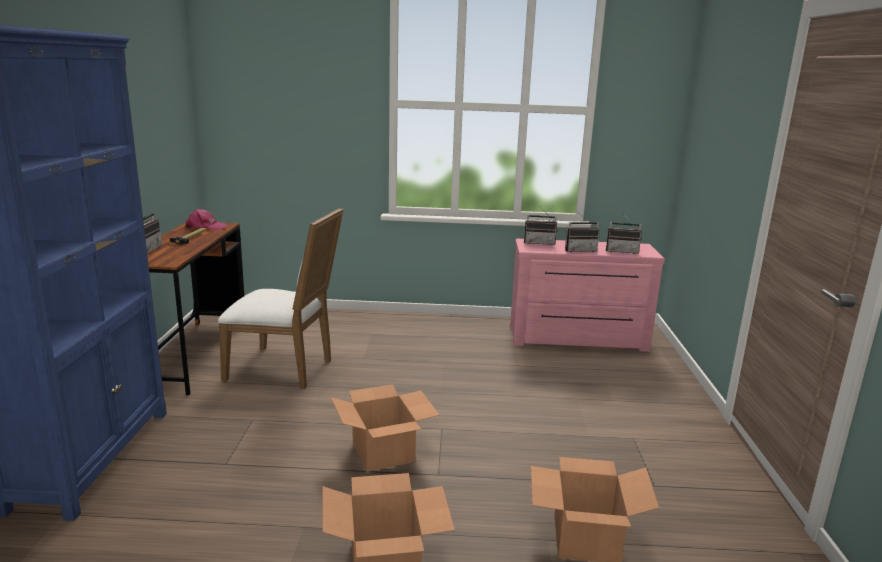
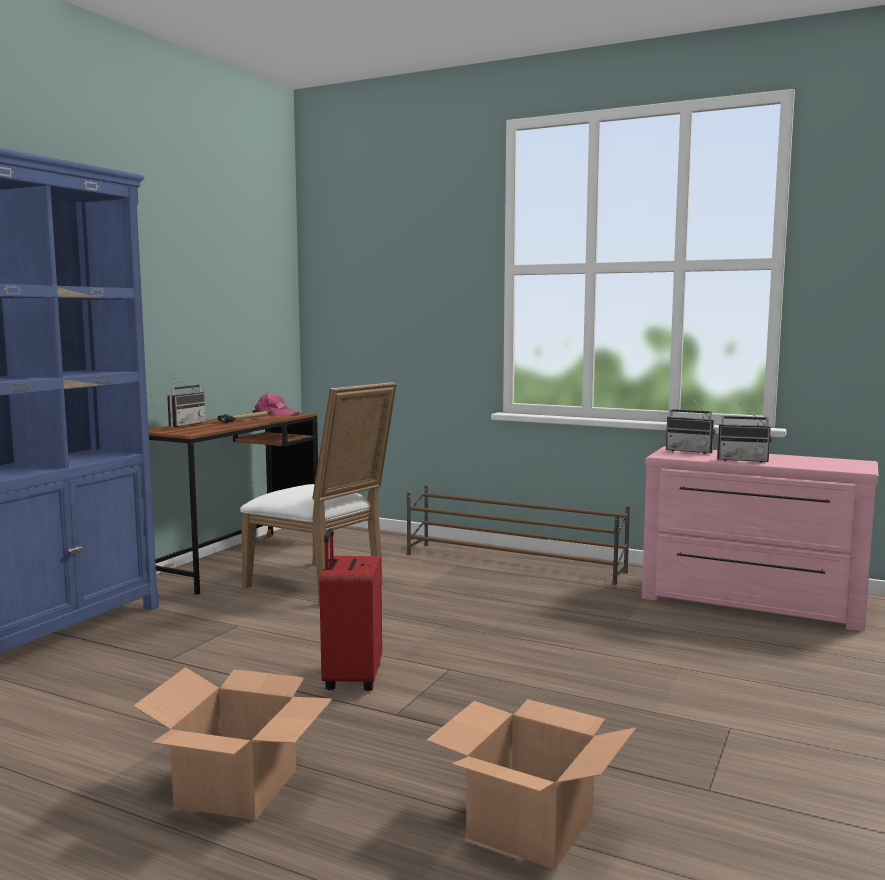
camera: 25 degrees right, 10 degrees down
(382, 451) = (351, 679): cardboard box -> red suitcase
(409, 326) = (514, 563): none -> brown shoe rack
(622, 251) = (812, 464): radio -> none

